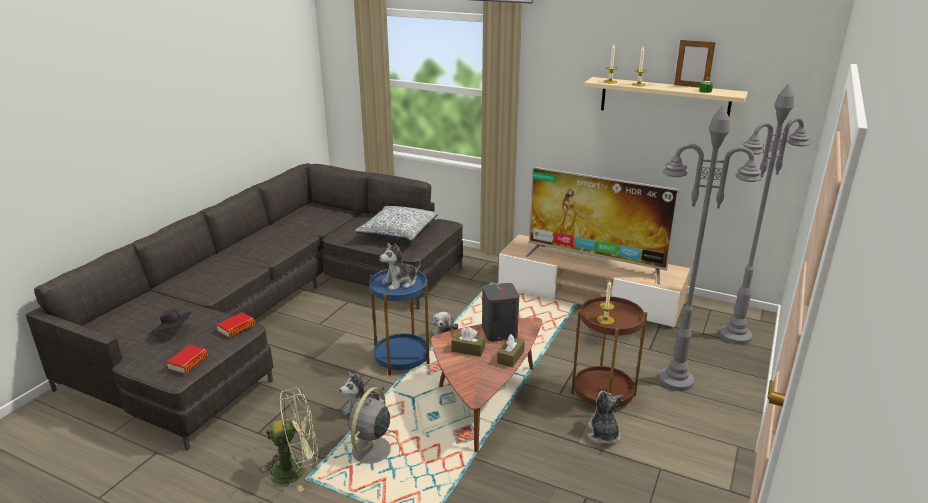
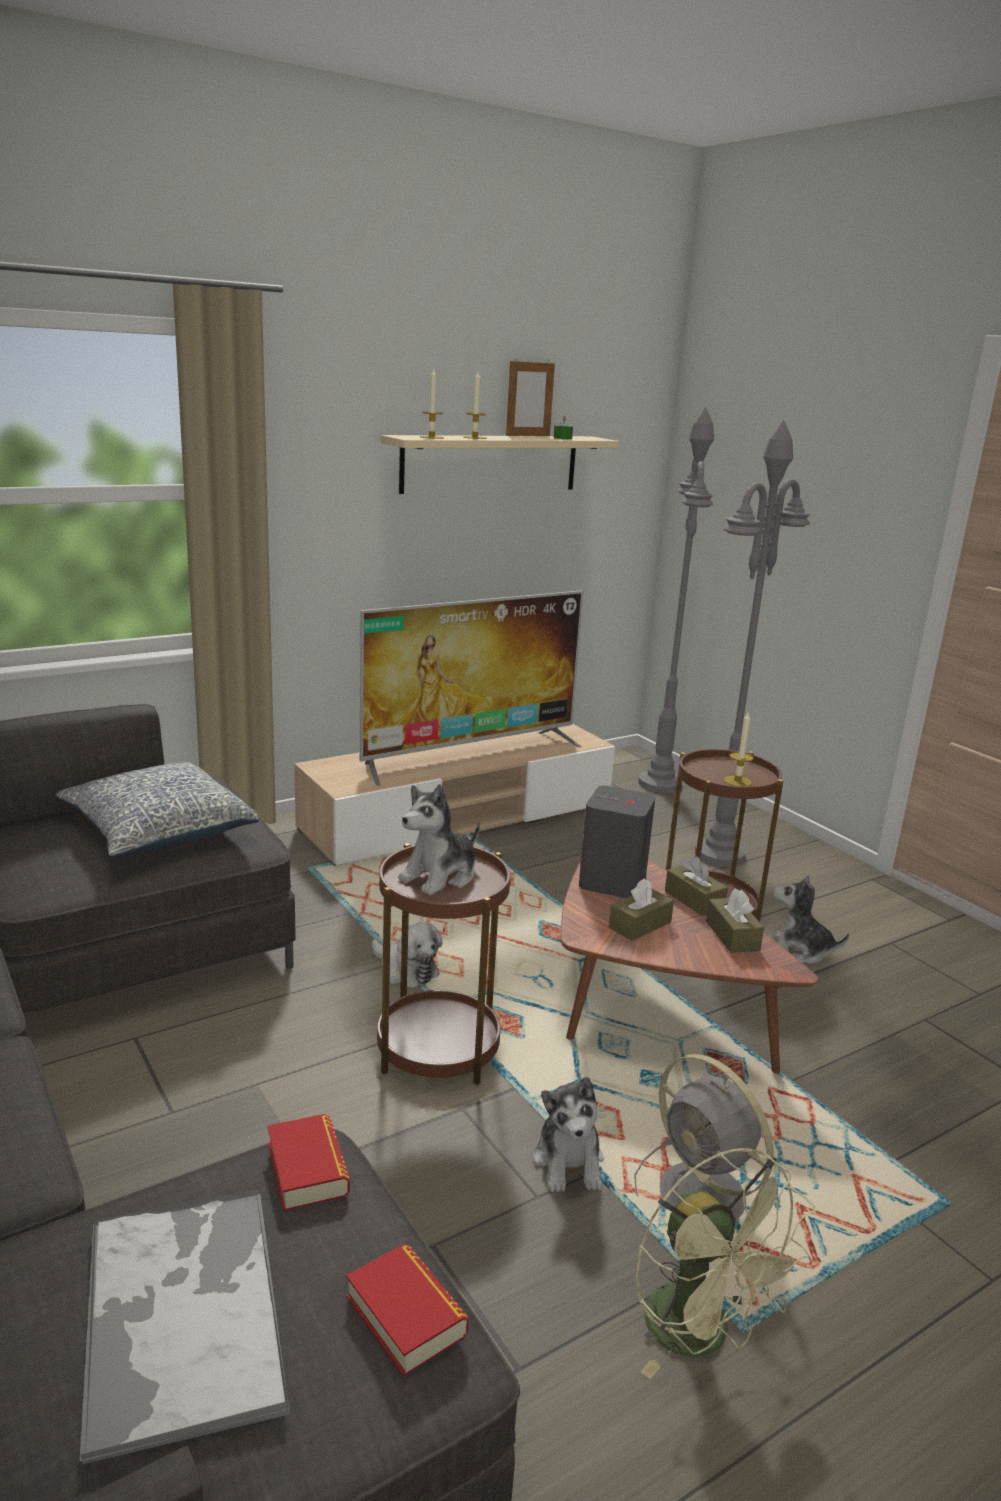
camera: 60 degrees left, 5 degrees down
(174, 332) = (182, 1312): black hat -> tray
(296, 469) = (701, 1336): green fan -> green fan turned 135 degrees clockwise
(400, 282) = (440, 876): plush toy -> plush toy turned 45 degrees clockwise
(402, 358) = (438, 1048): blue side table -> brown side table
(488, 375) = (732, 935): none -> brown tissue box

